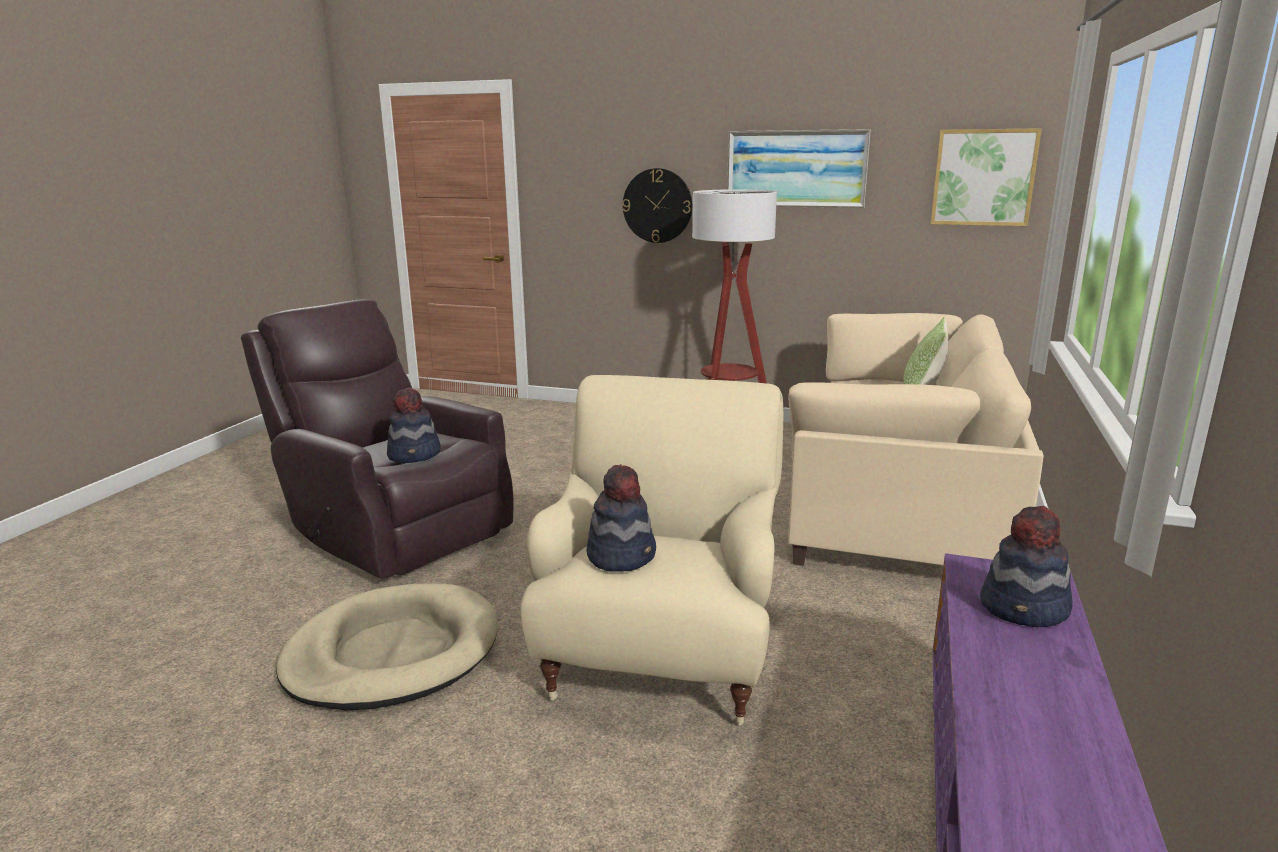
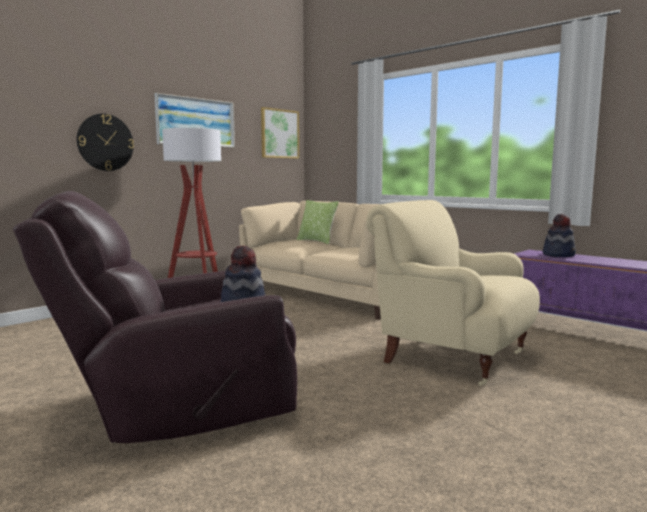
camera: 65 degrees left, 10 degrees down
(392, 653) = (400, 426): beige dog bed -> none
(622, 555) = (489, 281): hat -> none

